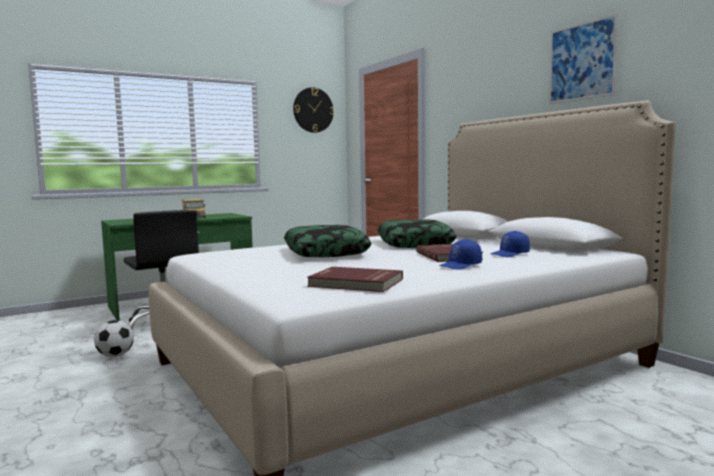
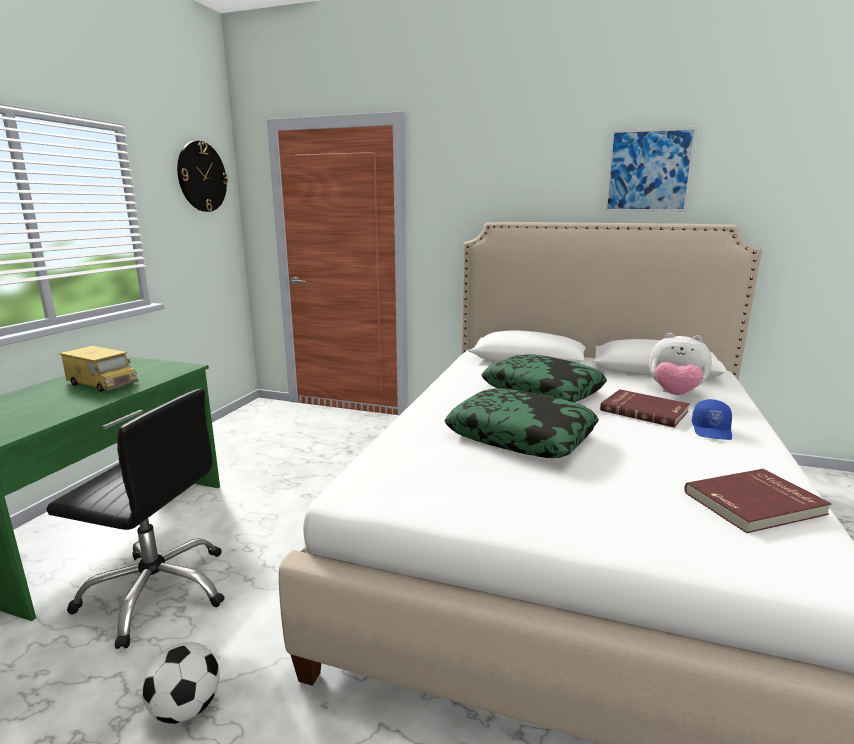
camera: 40 degrees left, 10 degrees up
(510, 254) = (675, 394): blue cap -> plush toy

